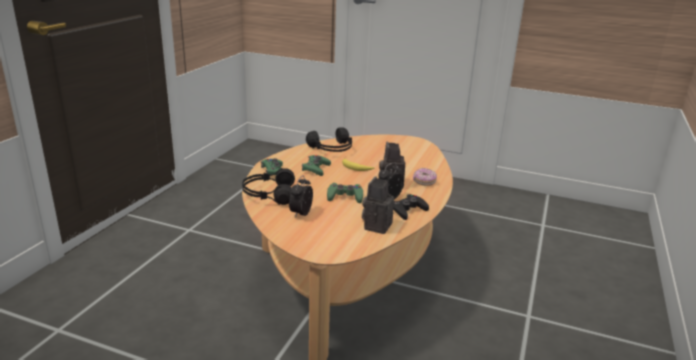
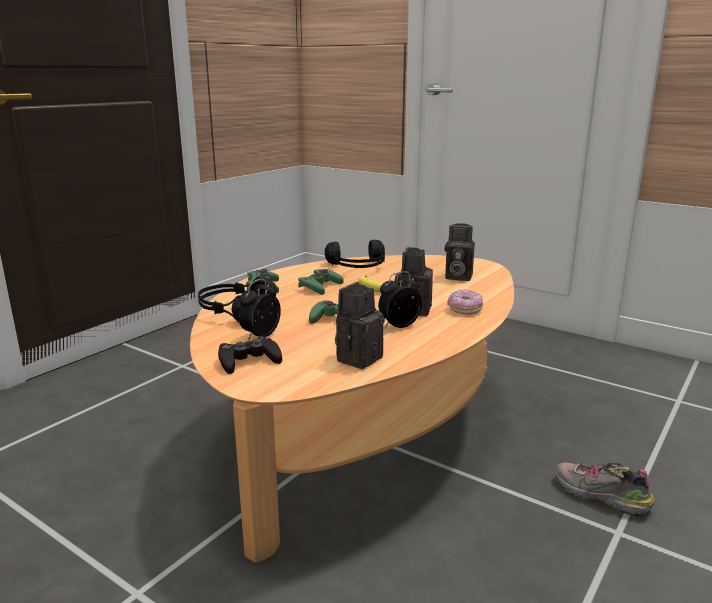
camera: 15 degrees right, 5 degrees down
(405, 154) = (457, 277): none -> camera
(407, 210) = (418, 342): black game controller -> black game controller (249, 361)
(512, 295) = (599, 497): none -> shoe

